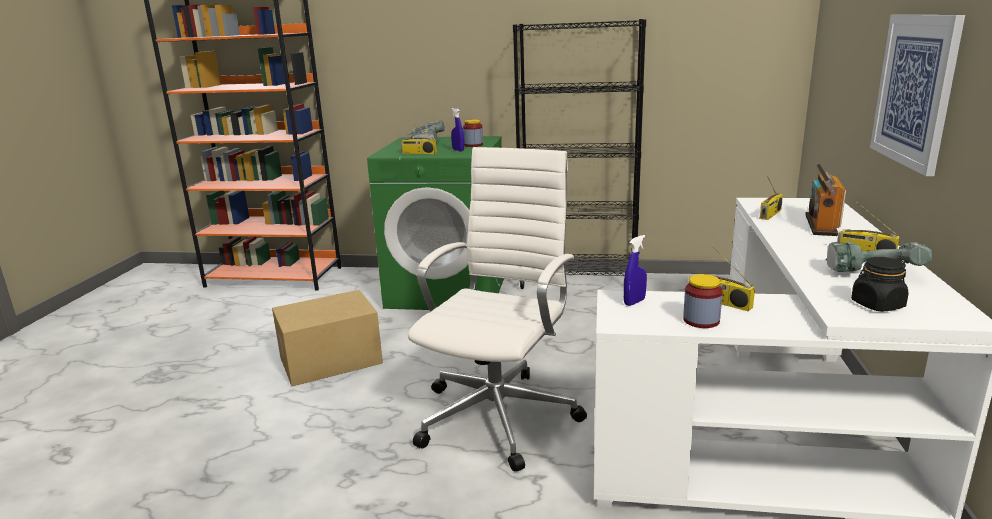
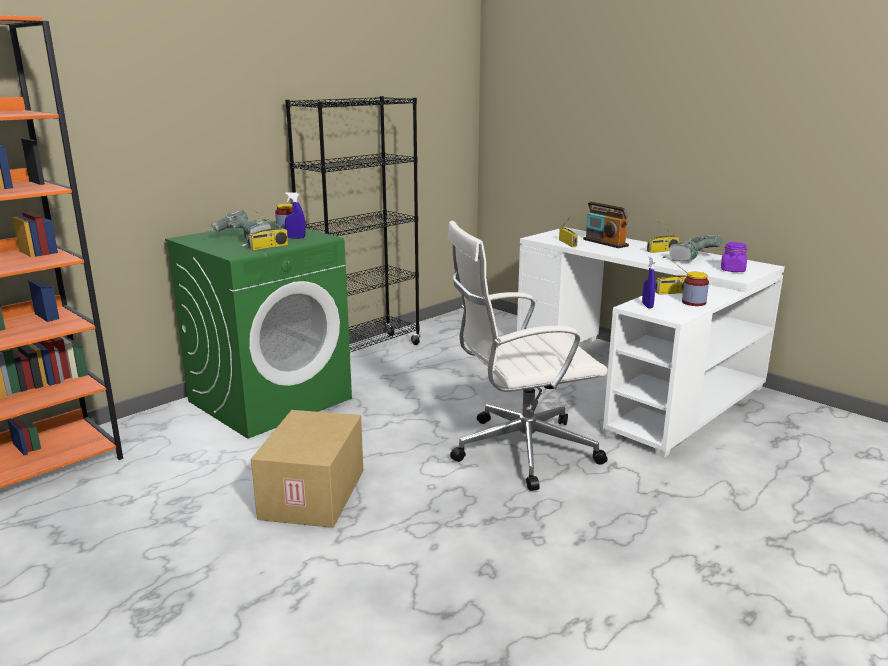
camera: 55 degrees left, 0 degrees up
(500, 414) = (520, 450): white office chair -> white office chair turned 75 degrees counterclockwise
(877, 305) = (732, 270): black jar -> purple jar
(914, 90) = (649, 146): picture -> none

